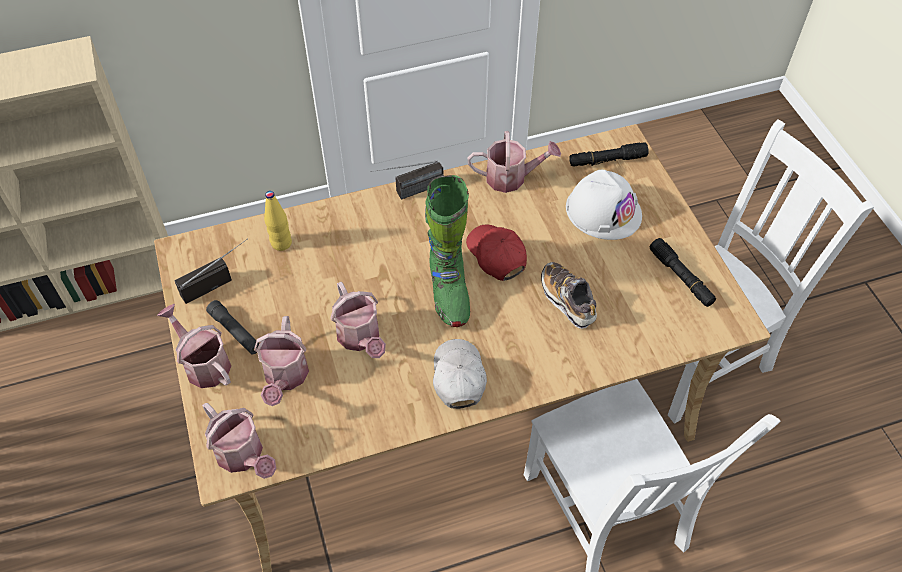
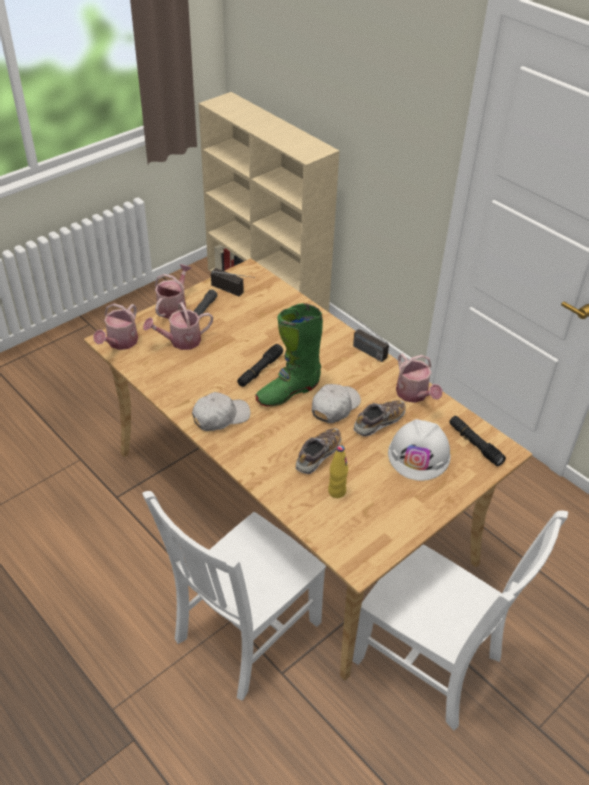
camera: 65 degrees right, 10 degrees down
(281, 243) = (279, 306): yellow bottle -> yellow bottle (336, 491)
(360, 338) = (227, 363): watering can -> none
(496, 255) = (335, 407): red cap -> white cap
(540, 225) = (378, 422): none -> shoe
(681, 277) = (382, 518): black flashlight -> black flashlight (260, 370)

